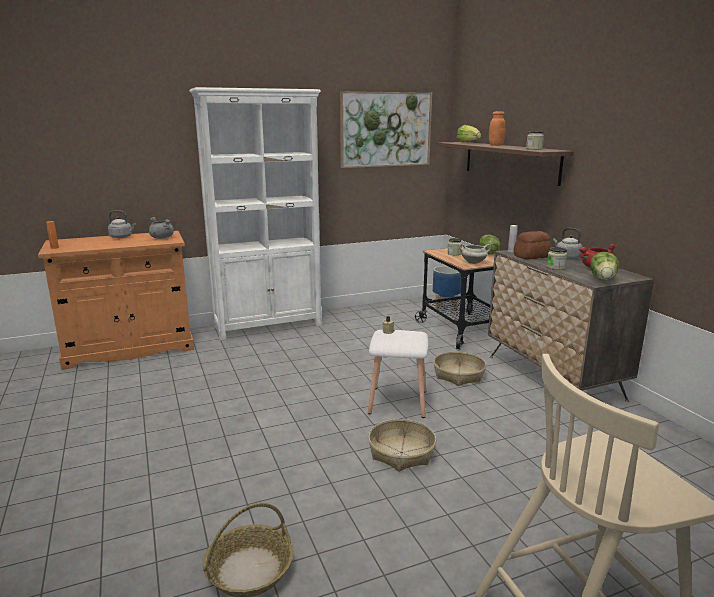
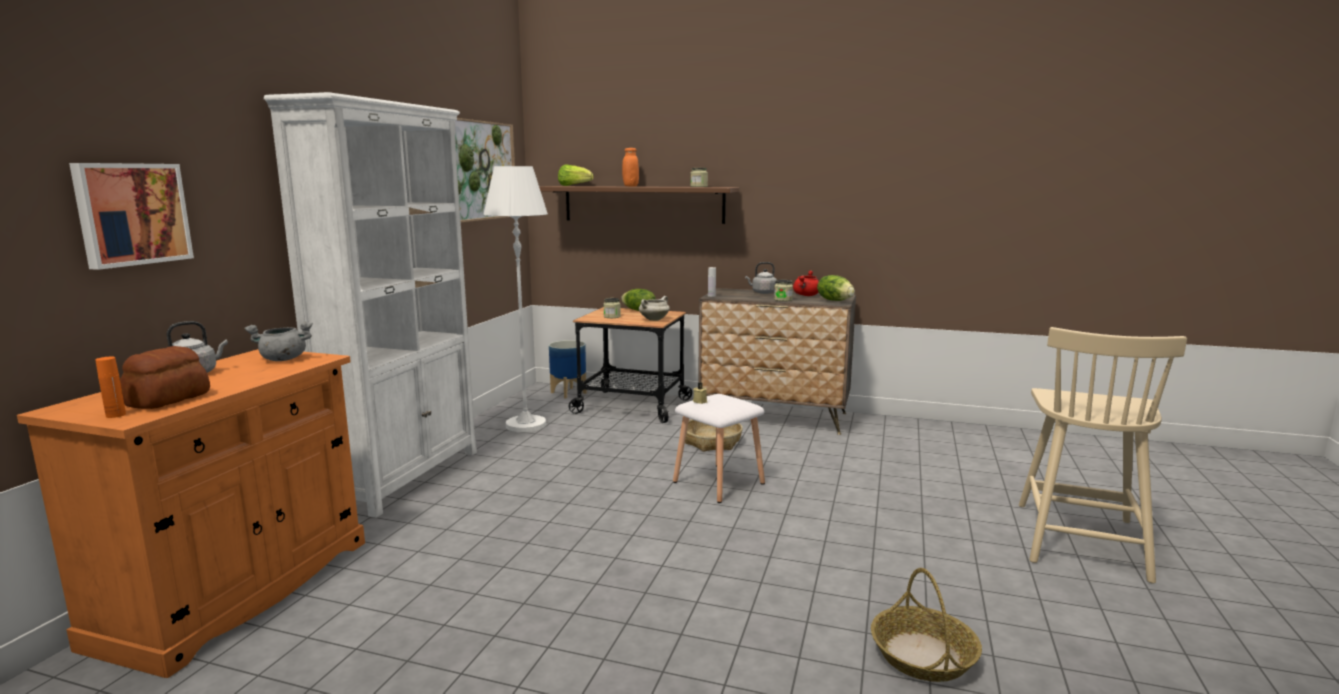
camera: 50 degrees left, 5 degrees down
(107, 155) = (131, 214): none -> picture
(377, 319) = (526, 425): none -> white floor lamp
(402, 452) = (809, 514): basket -> none
(531, 256) = (739, 296): bread -> bread (166, 400)

